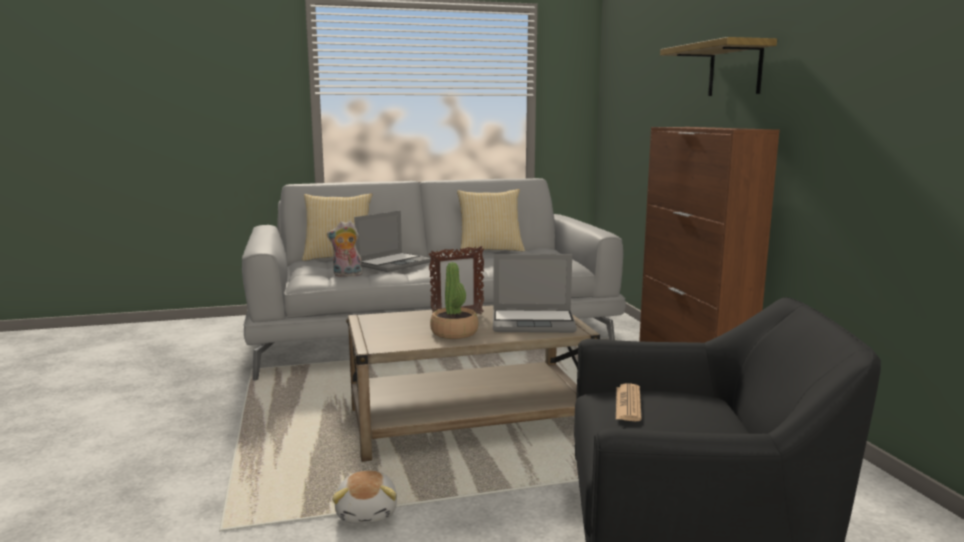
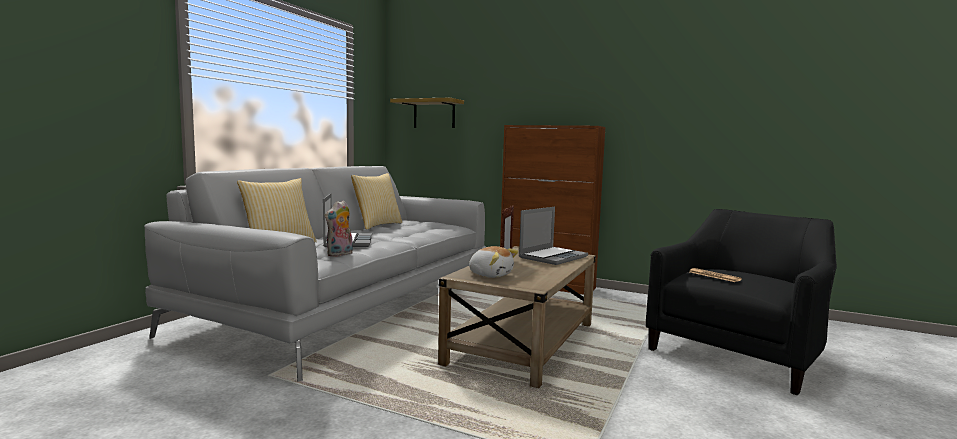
camera: 50 degrees left, 5 degrees down
(368, 512) = (616, 408): plush toy -> plush toy (491, 275)
(454, 333) = (540, 270): potted plant -> none
(735, 70) = (555, 91): shelf -> shelf (434, 114)

